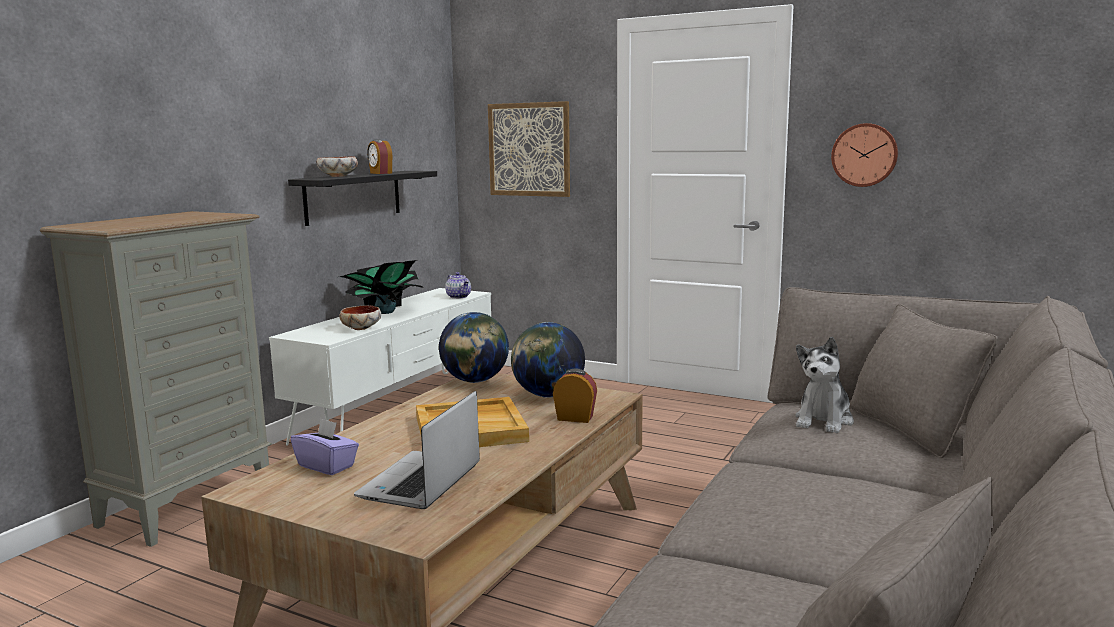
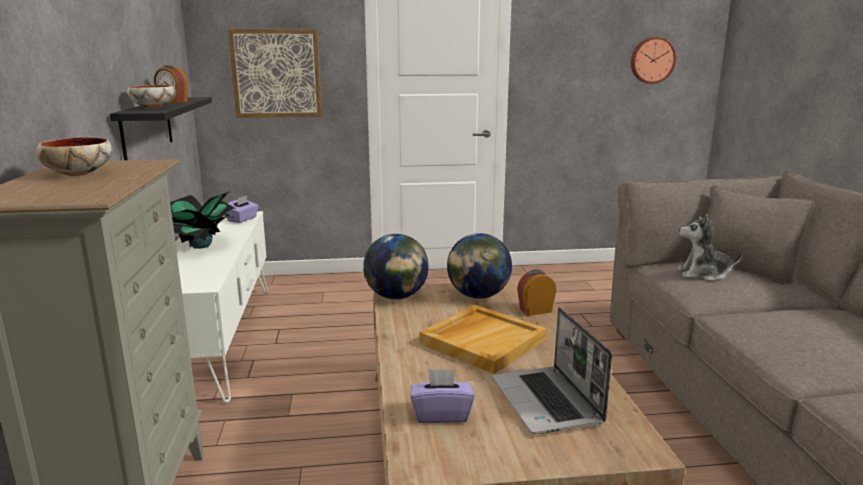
camera: 35 degrees left, 5 degrees up
(361, 328) = (213, 267): bowl -> bowl (78, 173)
(459, 297) = (242, 219): teapot -> purple tissue box
(824, 421) = (703, 274): plush toy -> plush toy turned 105 degrees clockwise
(864, 155) = (563, 77): wall clock -> wall clock (652, 60)

